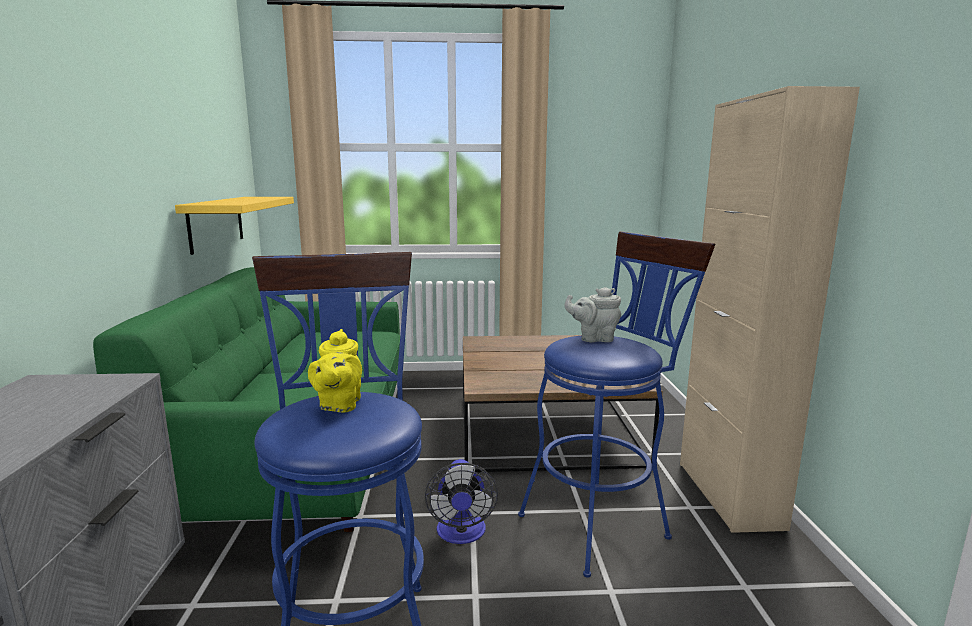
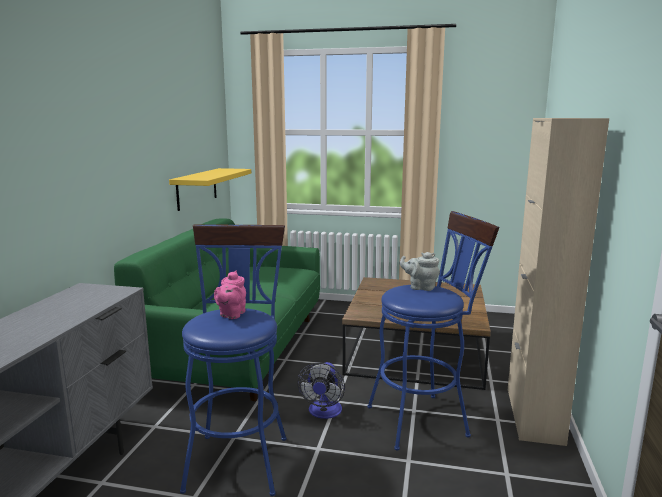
camera: 15 degrees right, 0 degrees up
(339, 405) = (231, 315): yellow teapot -> pink teapot

